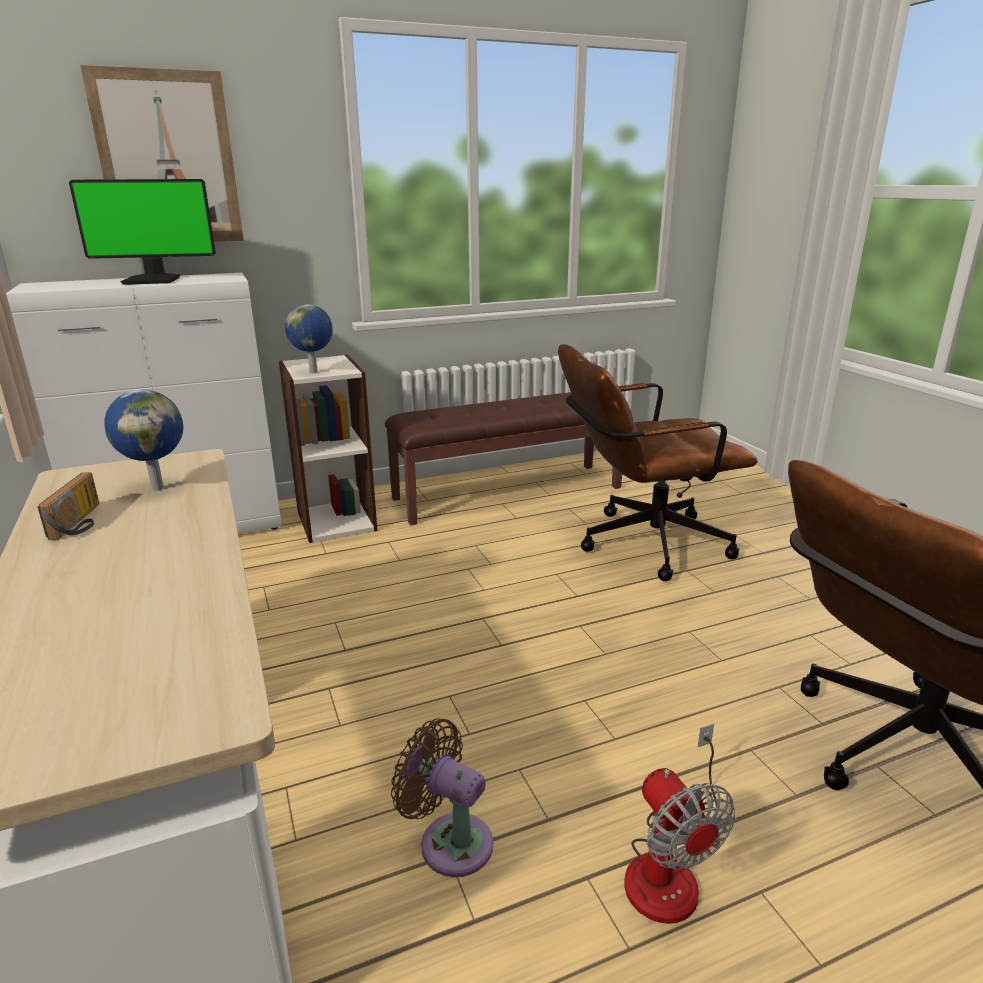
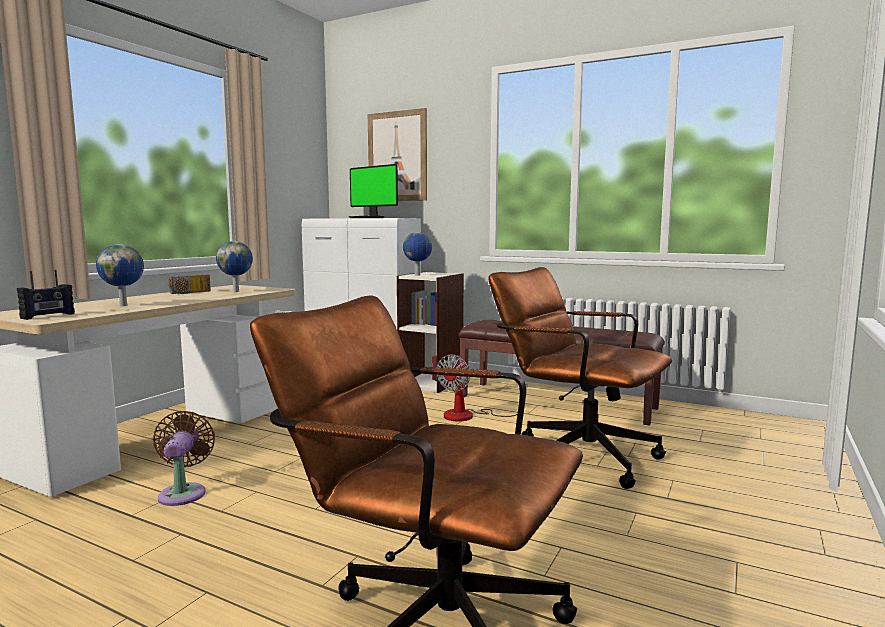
camera: 50 degrees right, 15 degrees down
(141, 607) = (124, 305): none -> globe
(154, 712) = (48, 316): none -> radio
(669, 867) = (207, 555): fan -> fan (469, 415)

